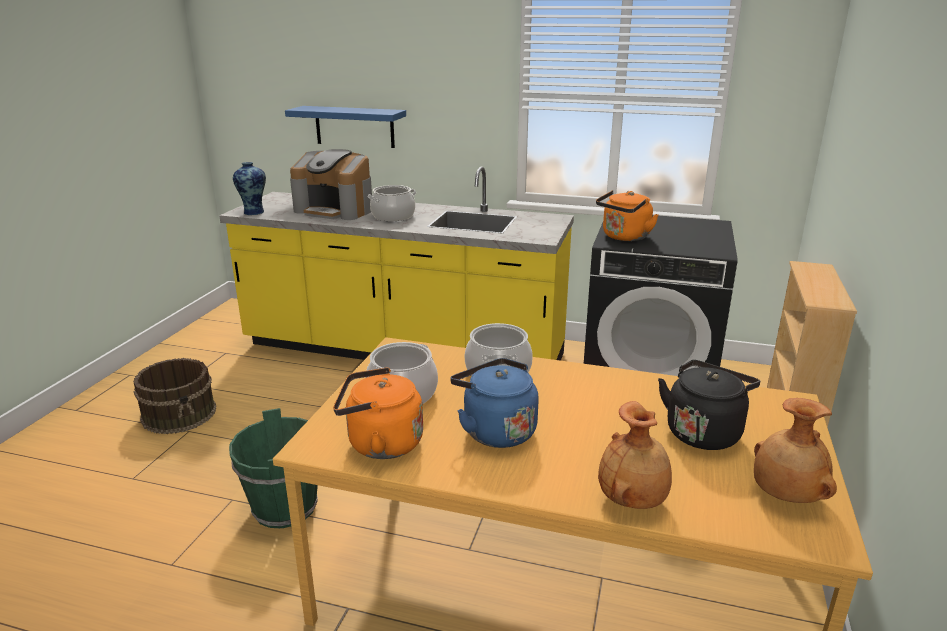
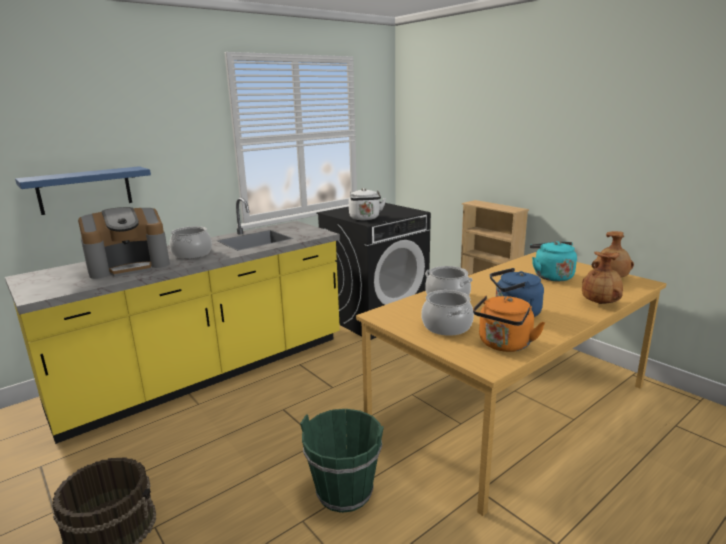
camera: 55 degrees left, 5 degrees down
(254, 212) = (51, 291): vase -> none
(624, 237) = (365, 218): orange kettle -> white kettle
(704, 432) = (551, 276): black kettle -> turquoise kettle

